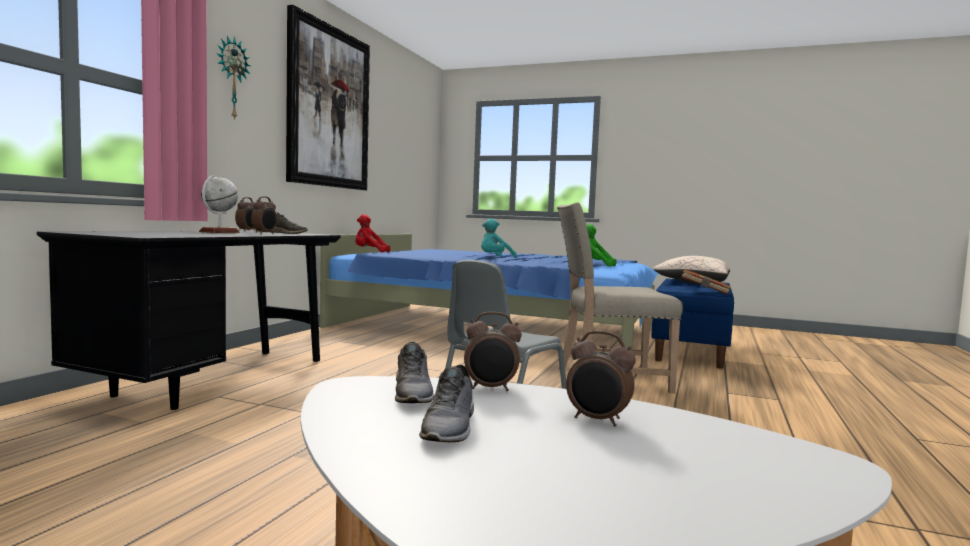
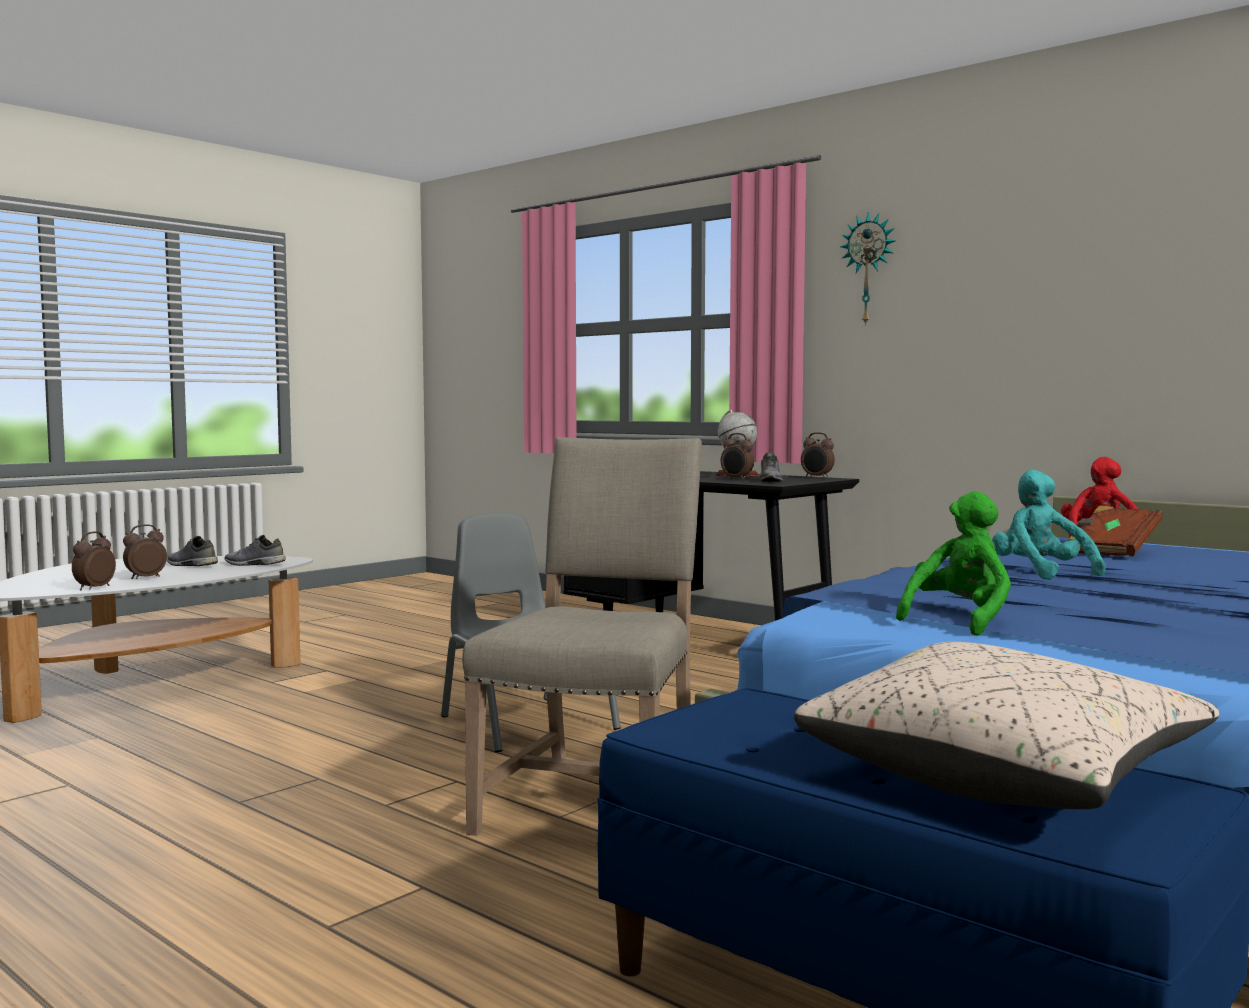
camera: 110 degrees right, 0 degrees up
(328, 108) = (1093, 246): picture -> none
(491, 388) = (235, 572): alarm clock -> alarm clock (93, 588)
(705, 291) = (700, 725): brown book -> brown book (1112, 551)

